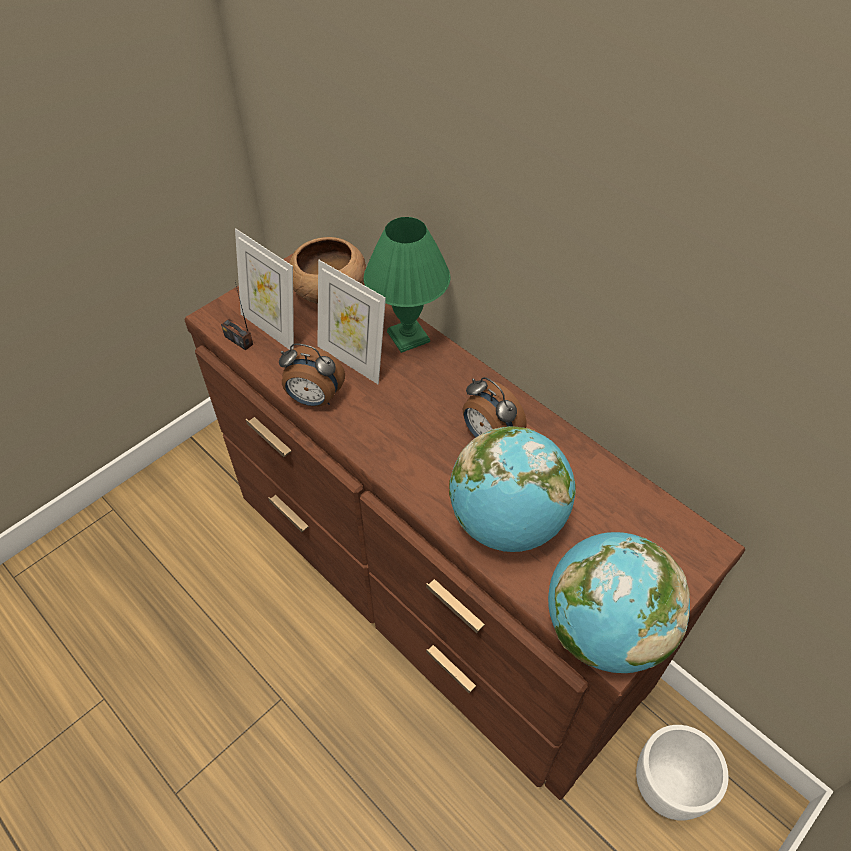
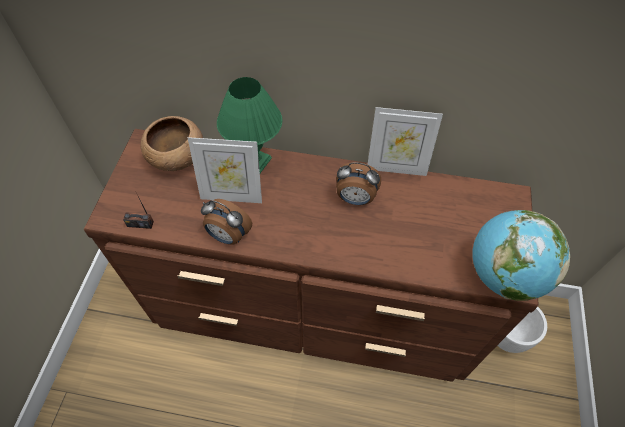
camera: 35 degrees left, 5 degrees up
(272, 328) = (158, 203): picture frame -> picture frame (396, 167)
(314, 399) = (228, 236): alarm clock -> alarm clock turned 45 degrees clockwise
(507, 522) = (407, 245): globe -> none

